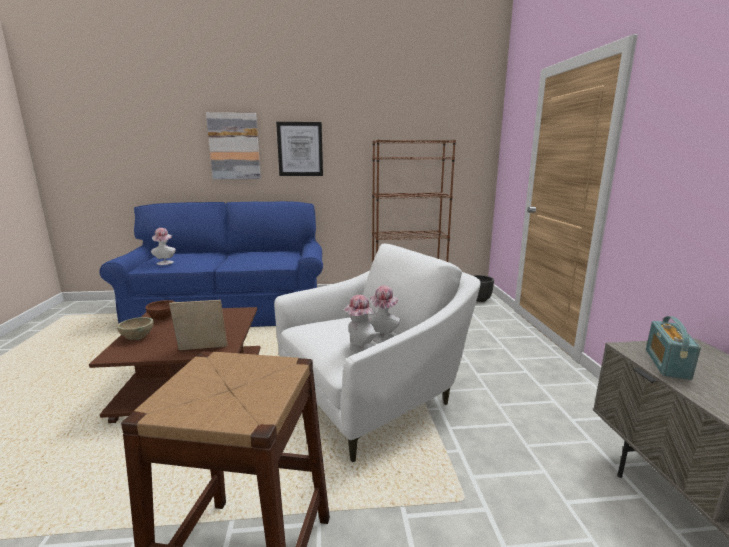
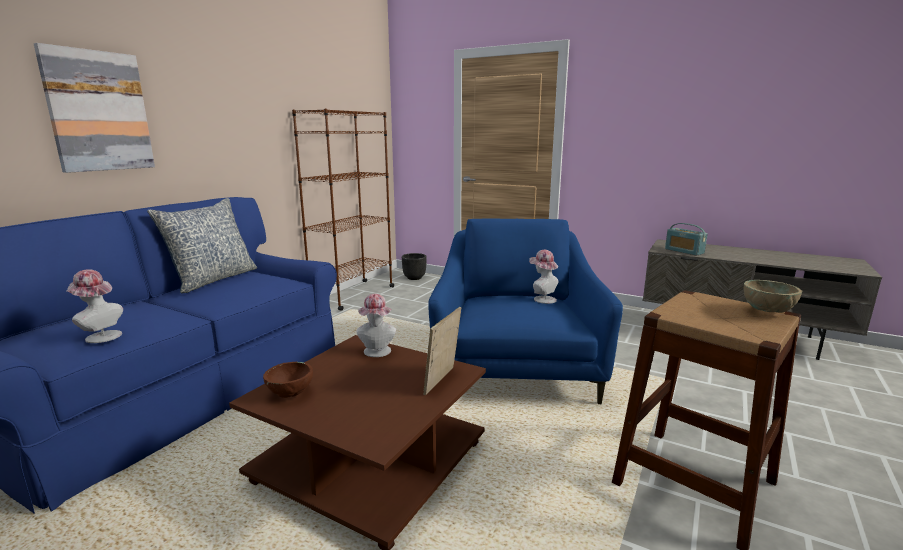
camera: 55 degrees left, 0 degrees up
(138, 338) = (341, 418): beige bowl -> beige bowl (768, 311)
(263, 251) = (213, 279): none -> pillow
(300, 149) = (206, 119): picture -> none
(359, 348) = (557, 310): hat -> hat (377, 353)
(374, 395) = (514, 367): white armchair -> blue armchair

